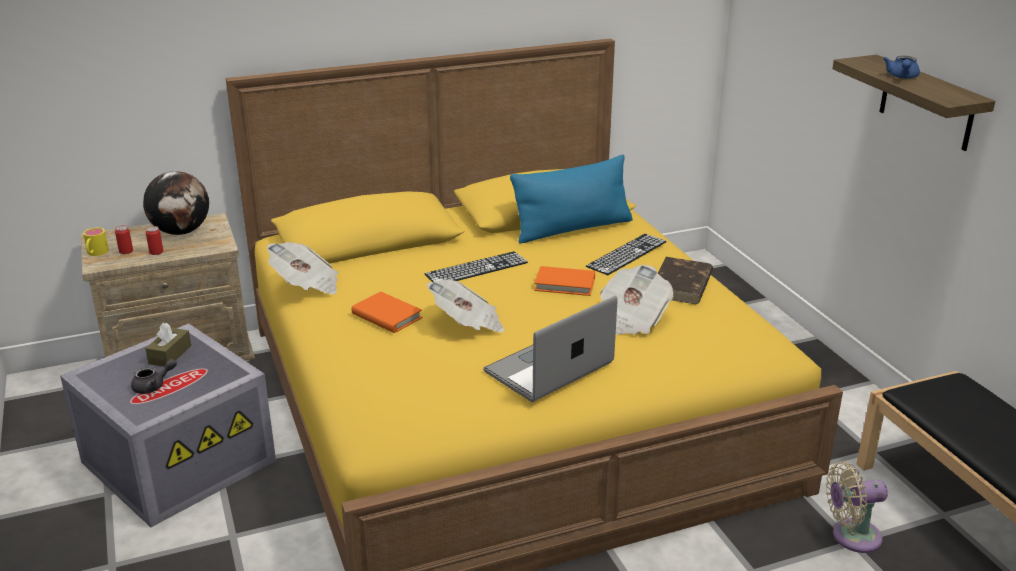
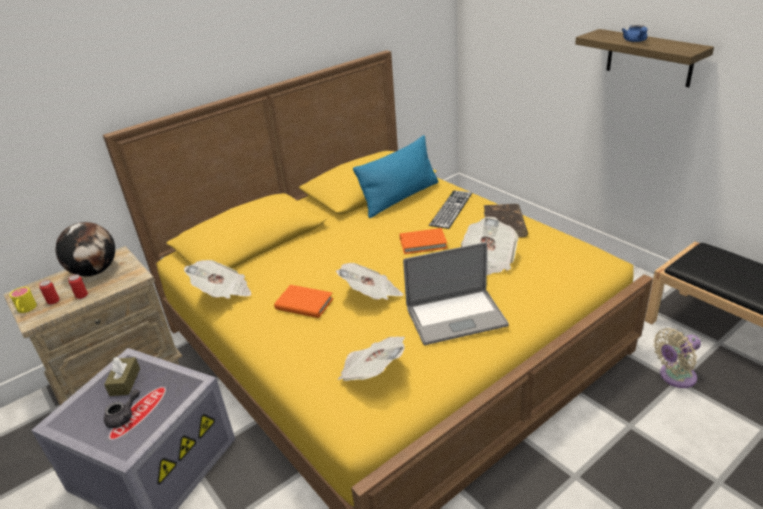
camera: 15 degrees left, 5 degrees up
(418, 398) = (372, 372): none -> newspaper
(476, 268) = (350, 246): keyboard -> none
(549, 367) = (456, 317): laptop -> laptop turned 135 degrees counterclockwise

